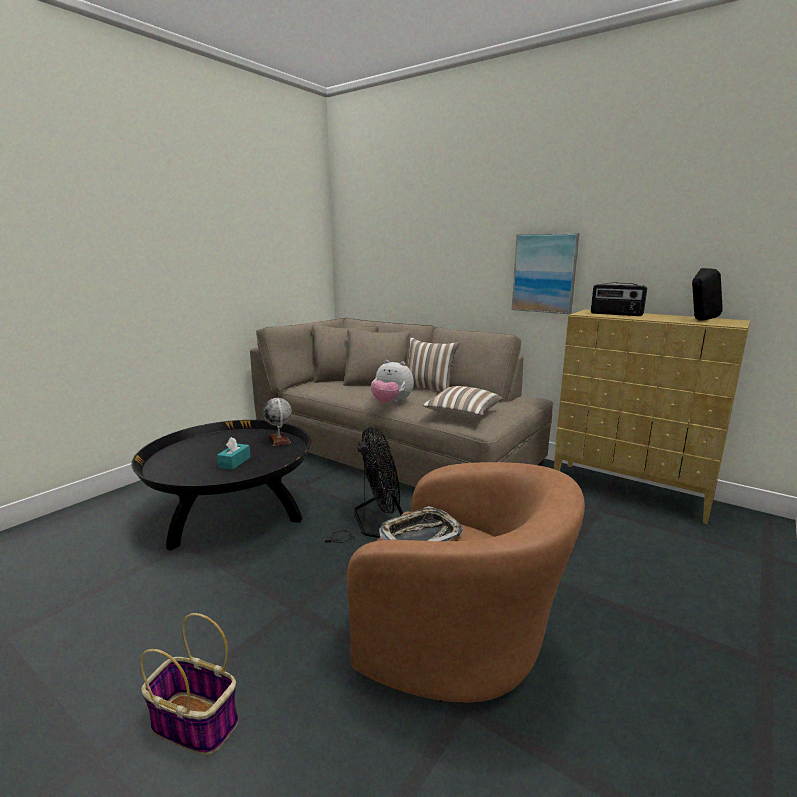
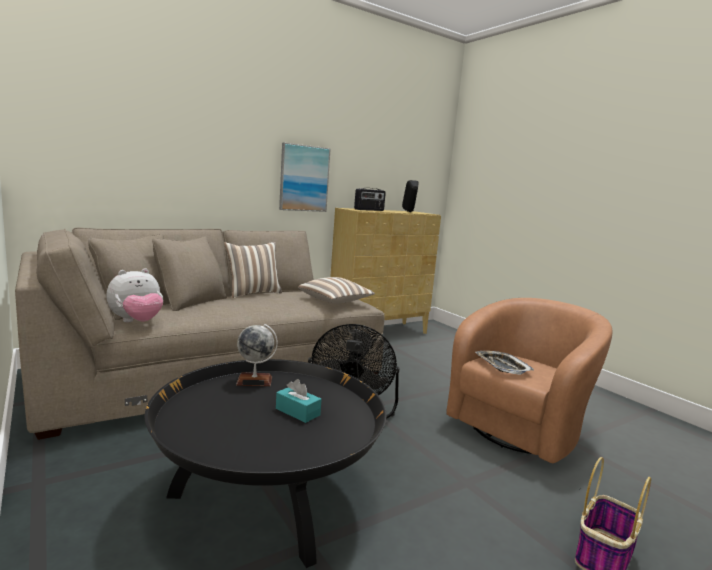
camera: 70 degrees left, 5 degrees down
(391, 403) = (276, 310): plush toy -> plush toy (137, 322)

